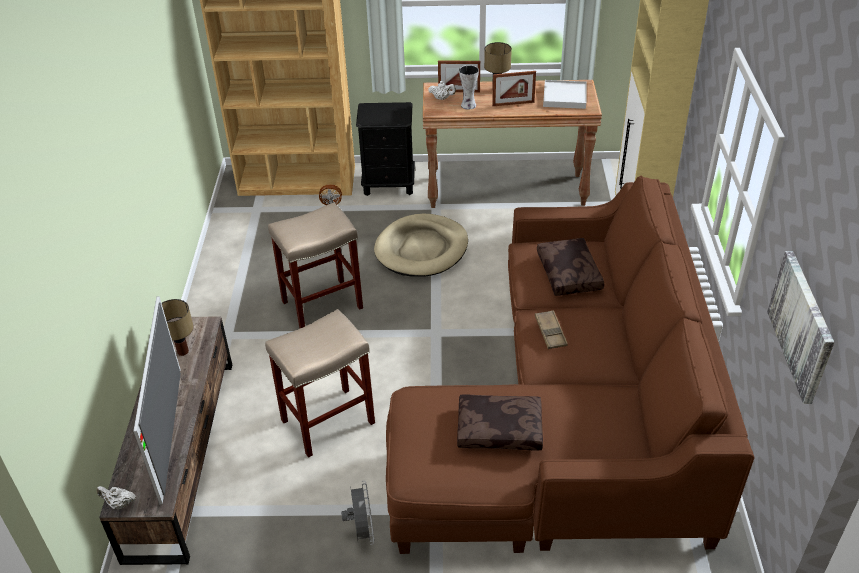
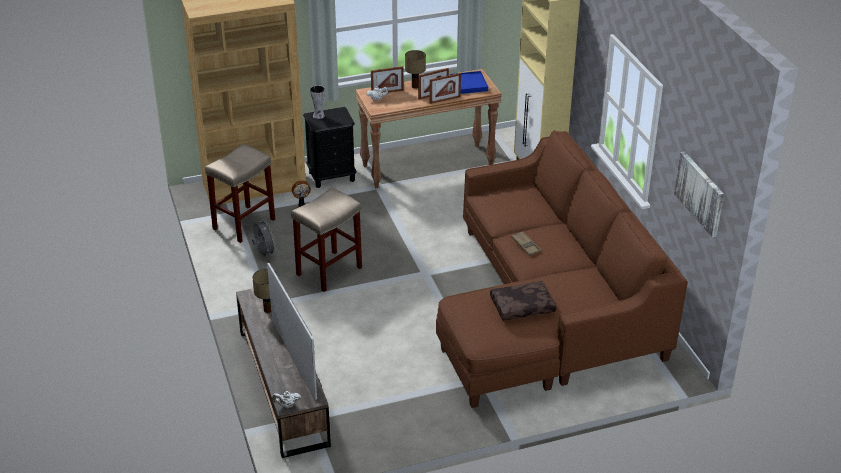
camera: 20 degrees left, 5 degrees down
(328, 420) = (378, 343): beige stool -> beige stool (244, 223)
(361, 531) = (439, 401): grey fan -> grey fan (264, 253)
(422, 249) = (384, 219): beige dog bed -> none
(468, 105) = (400, 101): vase -> vase (318, 116)
(524, 112) = (445, 100): none -> picture frame
(564, 96) = (468, 84): white tray -> blue tray
(570, 274) = (521, 207): brown pillow -> none

